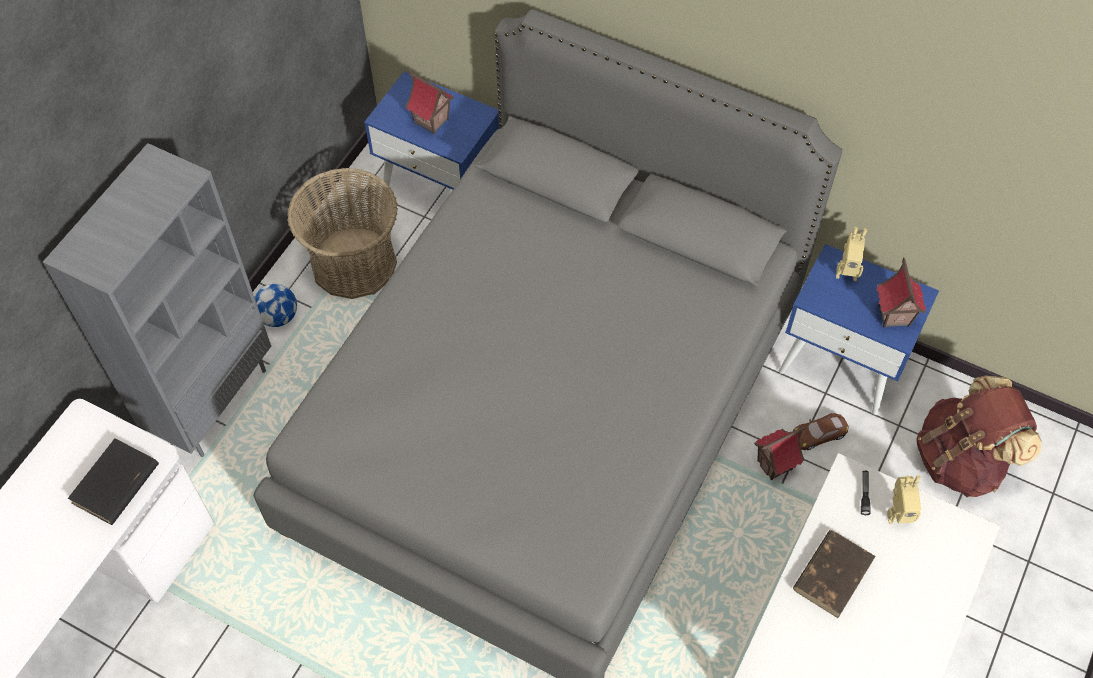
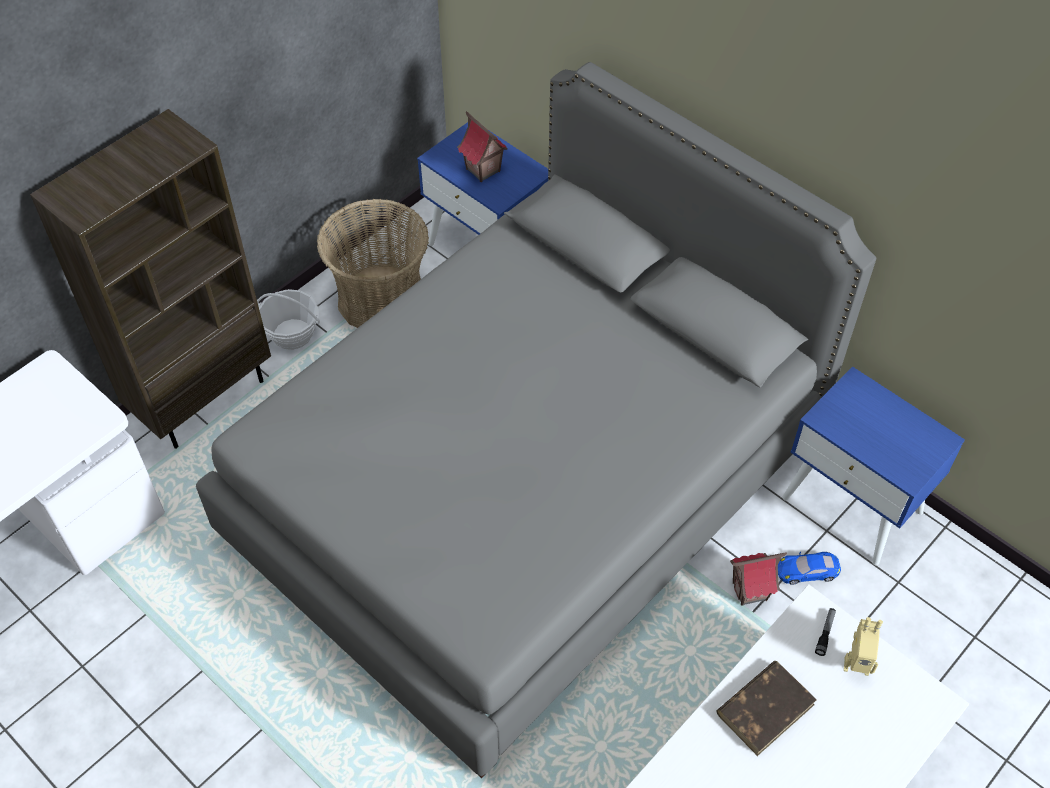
camera: 15 degrees right, 5 degrees down
(115, 484) = (57, 437): black book -> none
(212, 400) = (203, 398): grey bookcase -> brown bookcase
(278, 317) = (292, 334): football -> basket
(819, 434) = (807, 570): brown toy car -> blue toy car
(846, 271) = (867, 399): toy robot -> none
(893, 316) = (906, 454): toy house -> none
(961, 459) = (958, 633): brown backpack -> none

